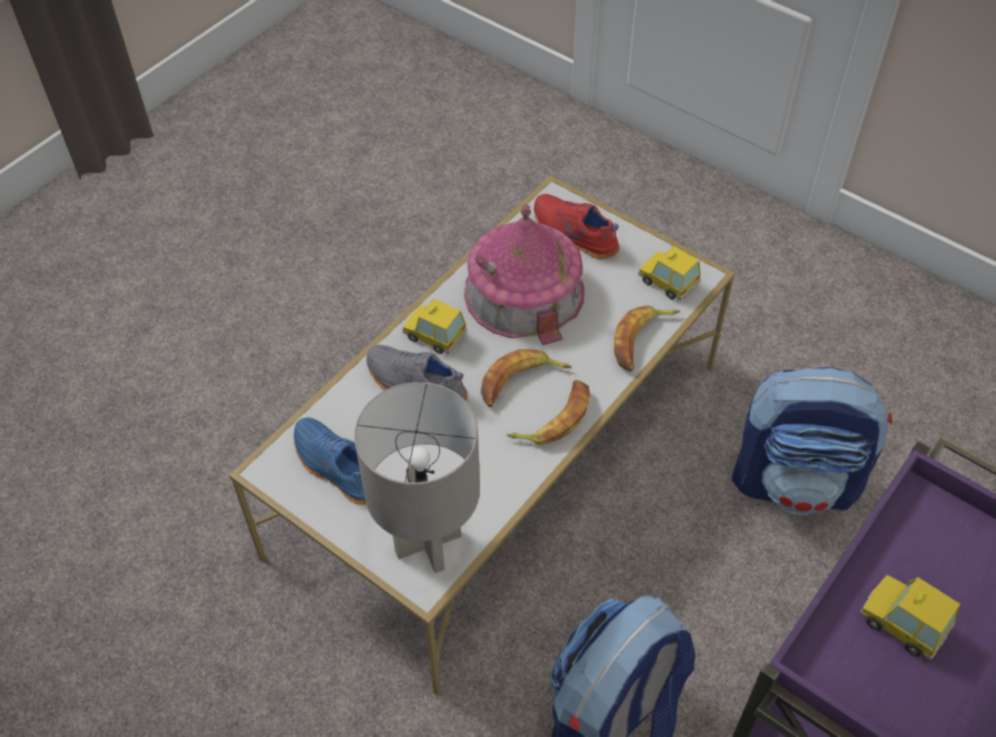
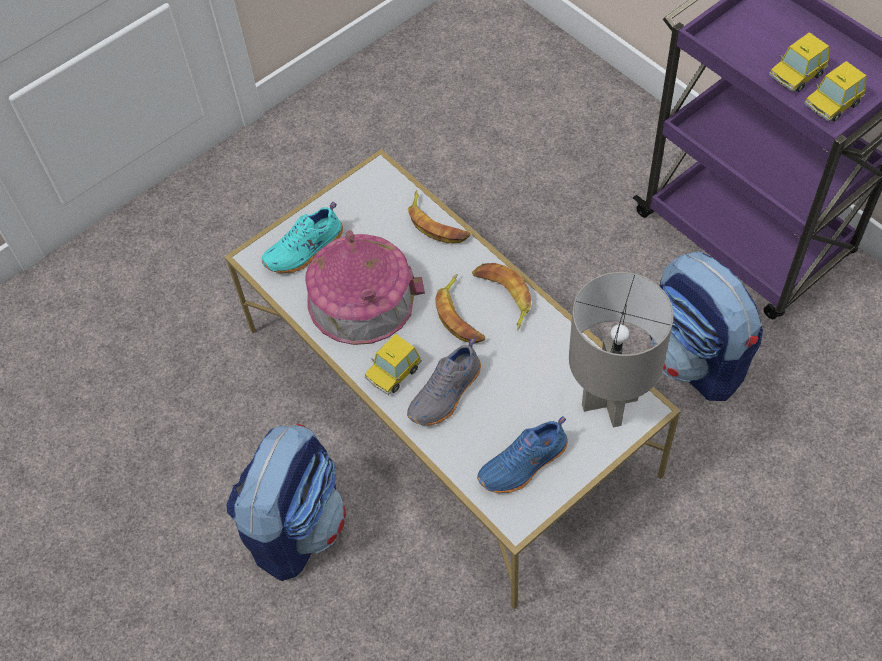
camera: 75 degrees left, 5 degrees up
(573, 235) = (305, 250): red shoe -> turquoise shoe
(668, 281) = (378, 194): toy car -> toy car (832, 104)
(796, 482) = (513, 200): backpack -> backpack (297, 525)

